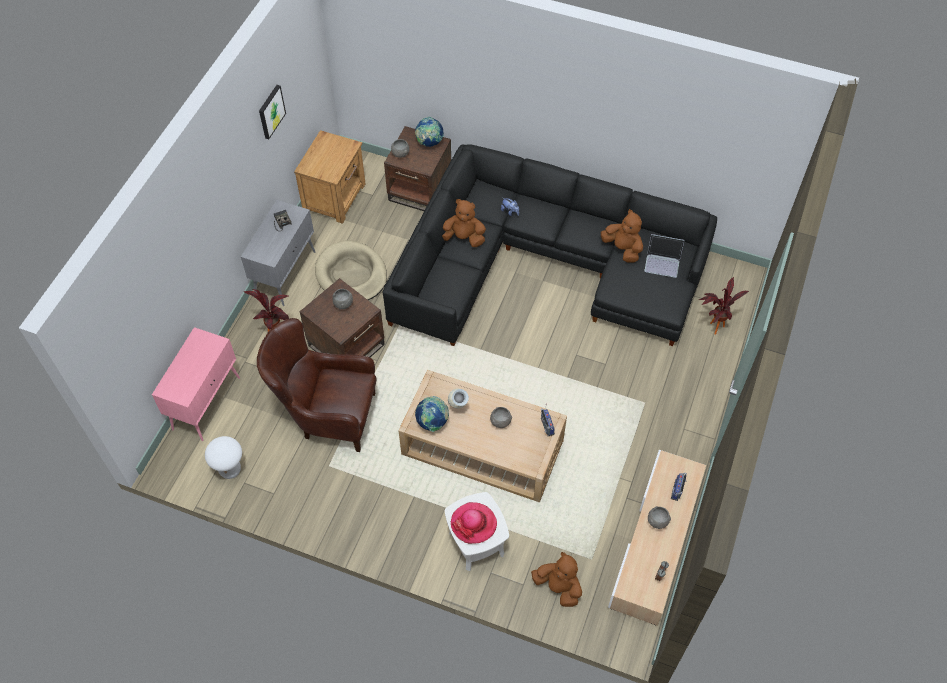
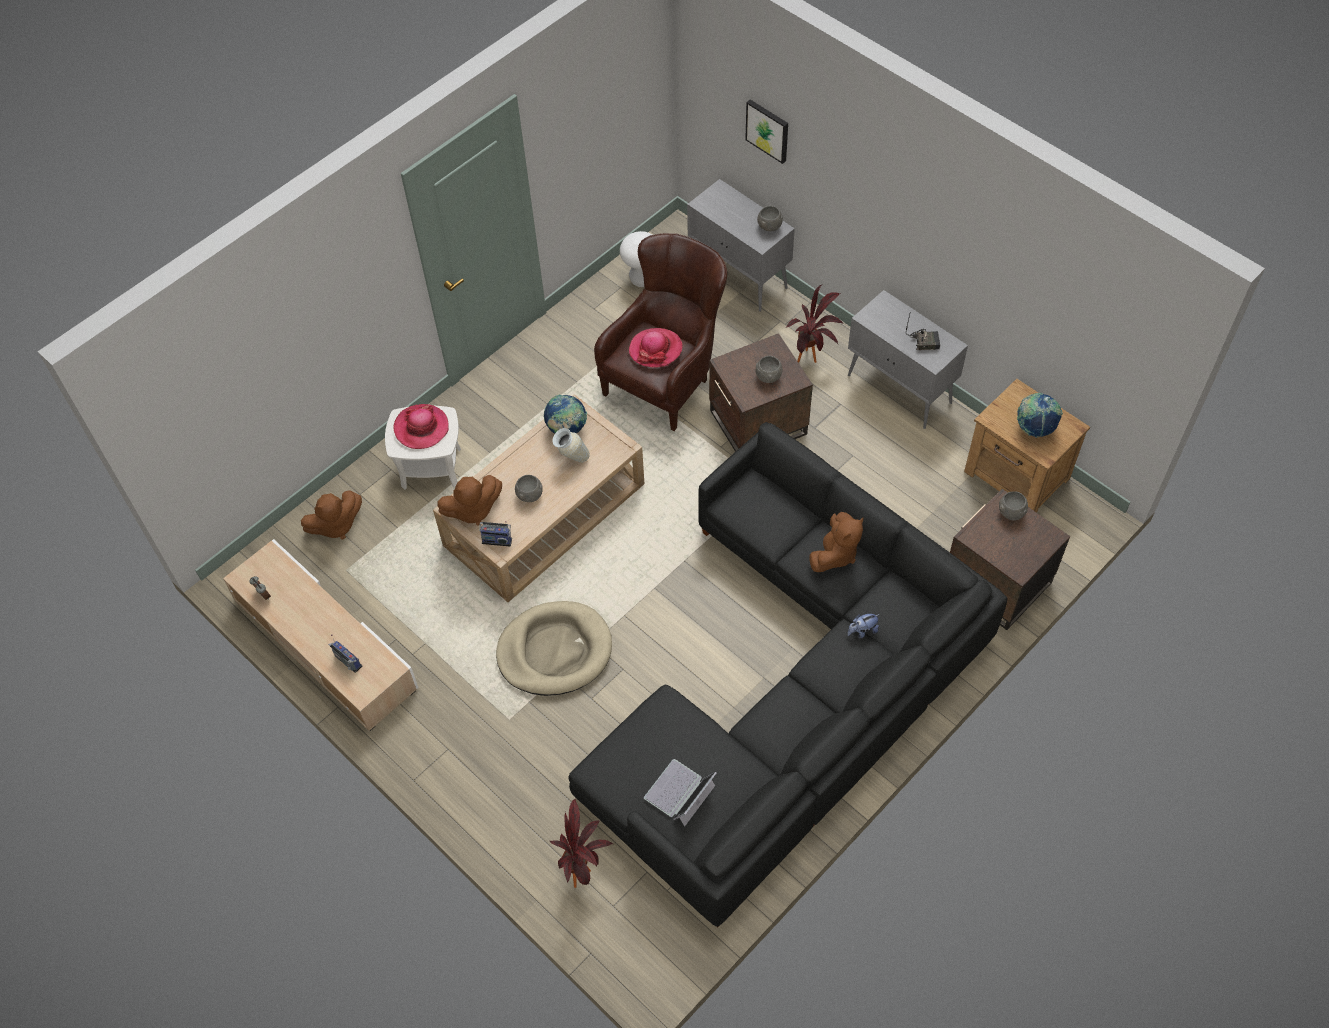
camera: 115 degrees right, 0 degrees up
(206, 402) = (739, 276): pink cabinet -> grey cabinet
(271, 111) = (1025, 272): picture -> picture (768, 130)
(338, 388) = (655, 349): none -> hat
(351, 274) = (869, 457): beige dog bed -> beige dog bed (554, 651)
(429, 143) = (1022, 556): globe -> globe (1034, 428)
(622, 249) = (729, 750): brown plush toy -> brown plush toy (472, 510)
(657, 522) = (323, 622): grey bowl -> grey bowl (769, 227)

